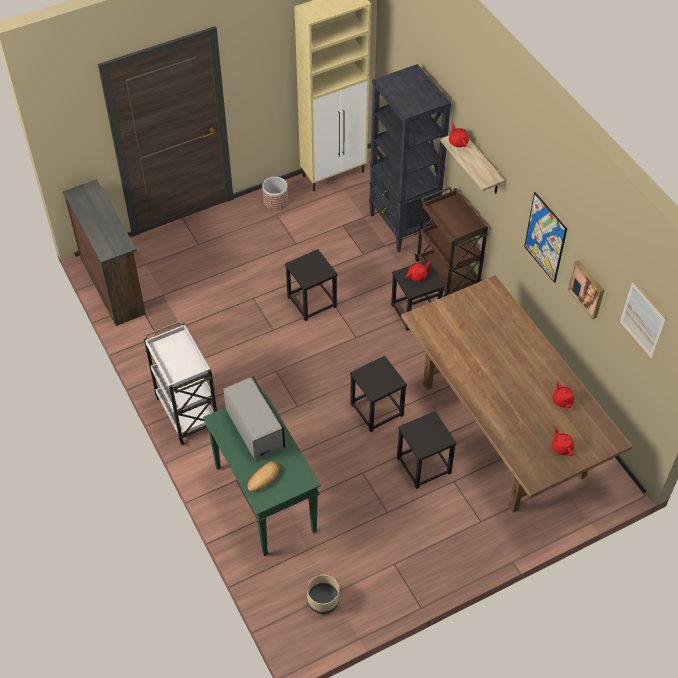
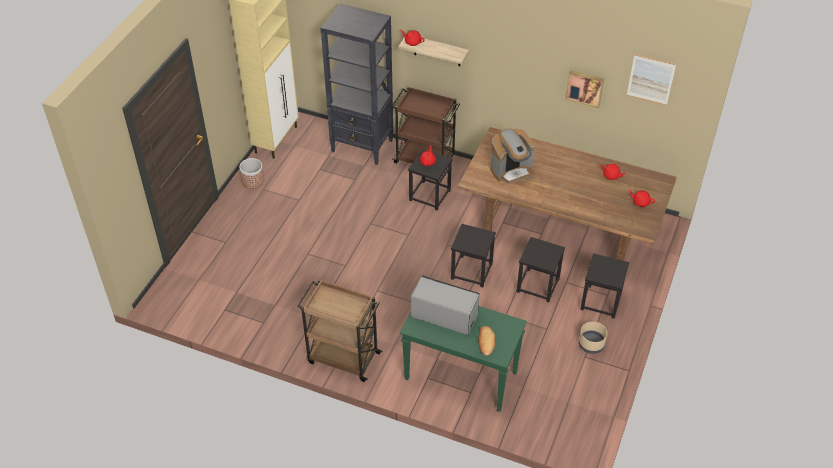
camera: 40 degrees left, 5 degrees down
(114, 285) = (189, 309): brown dresser -> none
(187, 411) = (342, 357): white cart -> brown cart
(311, 302) = (352, 231): black stool -> black stool (600, 302)
(323, 601) = (567, 411): beige planter -> beige planter (591, 345)
(467, 332) = (511, 170): none -> coffee machine
(545, 237) = (527, 72): picture -> none

